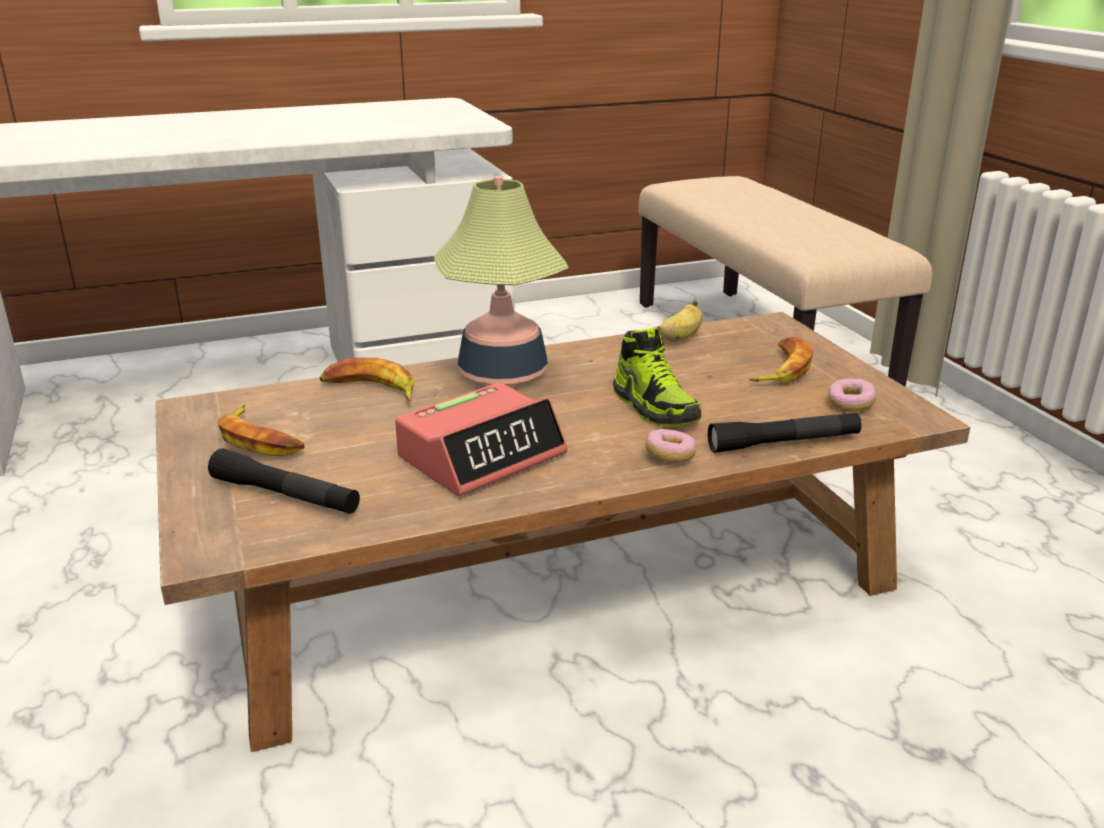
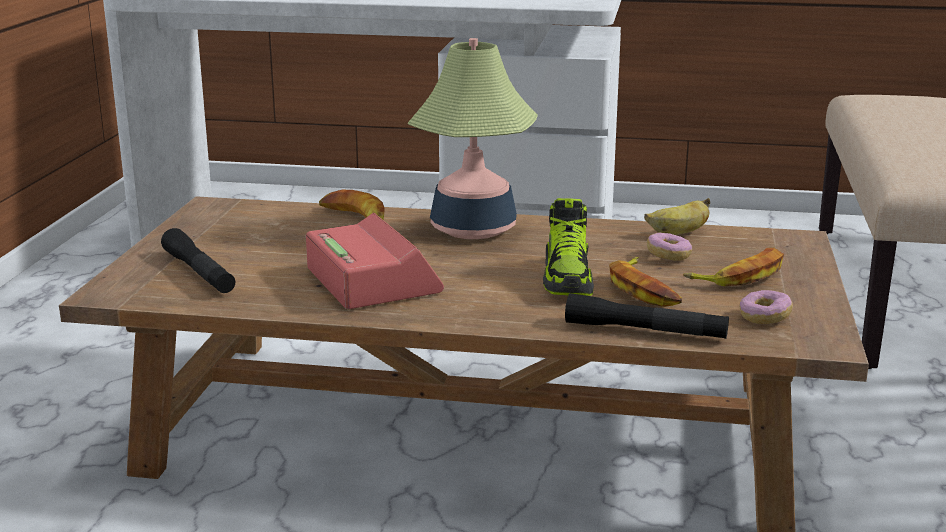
camera: 30 degrees right, 5 degrees down
(260, 440) = (229, 235): banana -> banana (644, 290)
(482, 455) = (372, 281): alarm clock -> alarm clock turned 105 degrees counterclockwise
(670, 456) = (525, 316): donut -> donut (668, 256)

